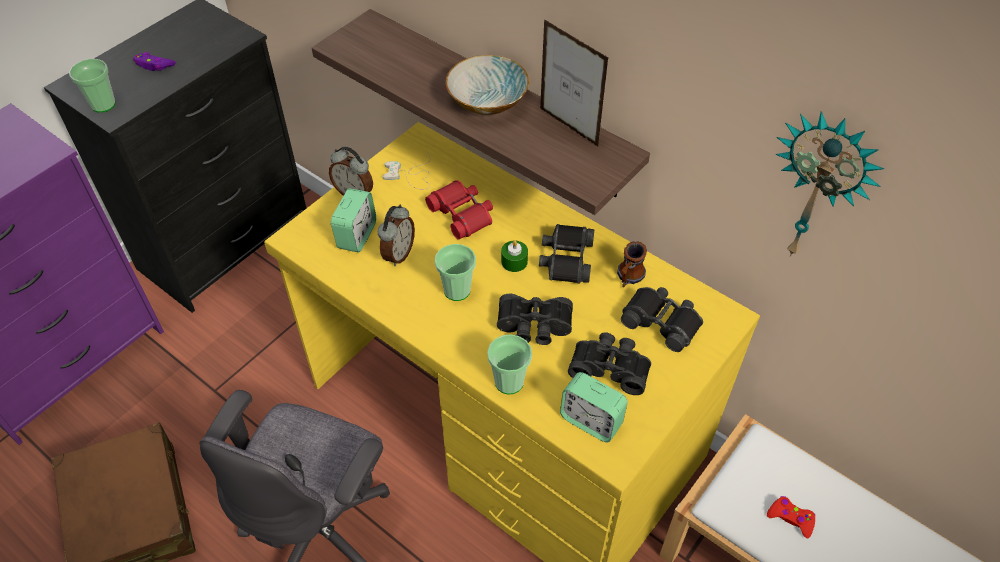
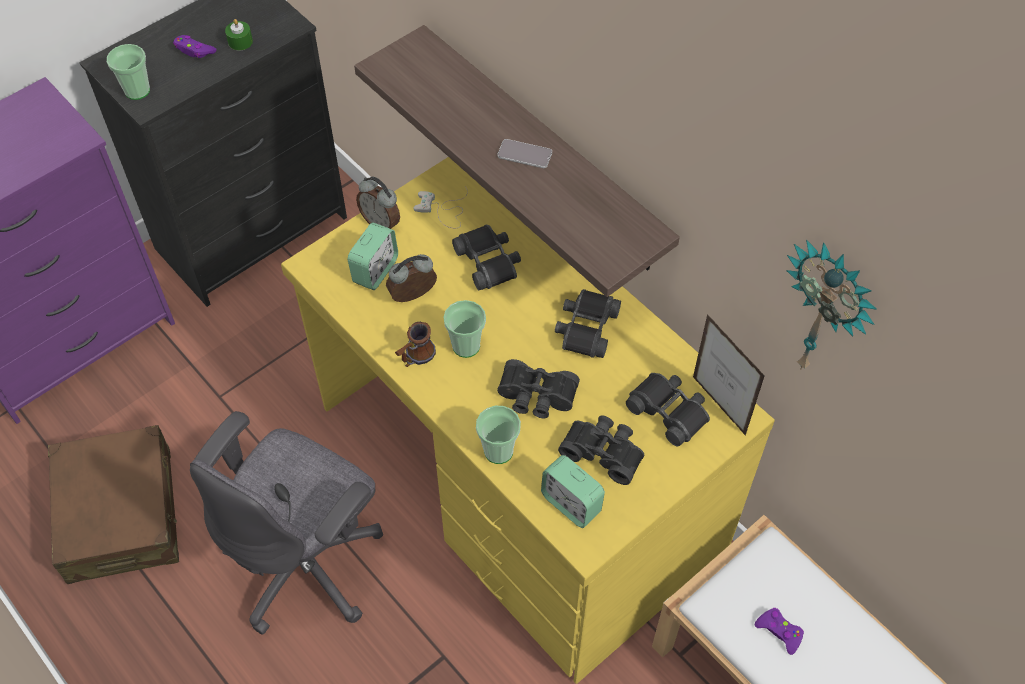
camera: 10 degrees right, 5 degrees up
(398, 254) = (413, 297): alarm clock -> alarm clock turned 150 degrees counterclockwise
(462, 214) = (488, 262): red binoculars -> black binoculars
(488, 102) = (524, 154): bowl -> phone
(514, 261) = (531, 323): green candle -> green candle (240, 41)
(568, 127) = (601, 195): picture frame -> picture frame (718, 406)
(627, 279) = (645, 359): mug -> mug (415, 358)
(790, 518) = (779, 631): red game controller -> purple game controller

